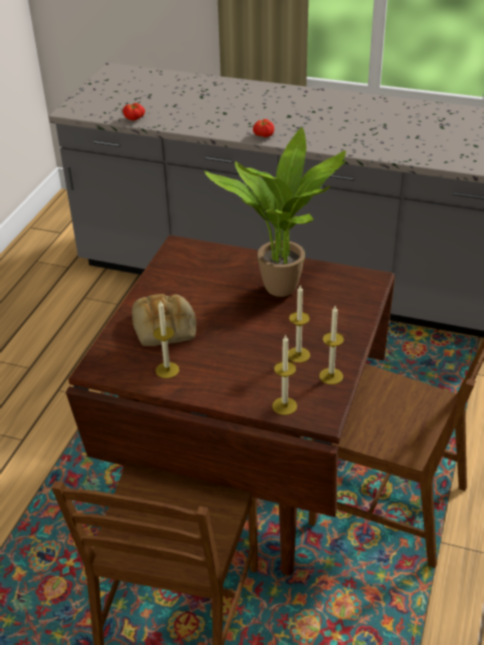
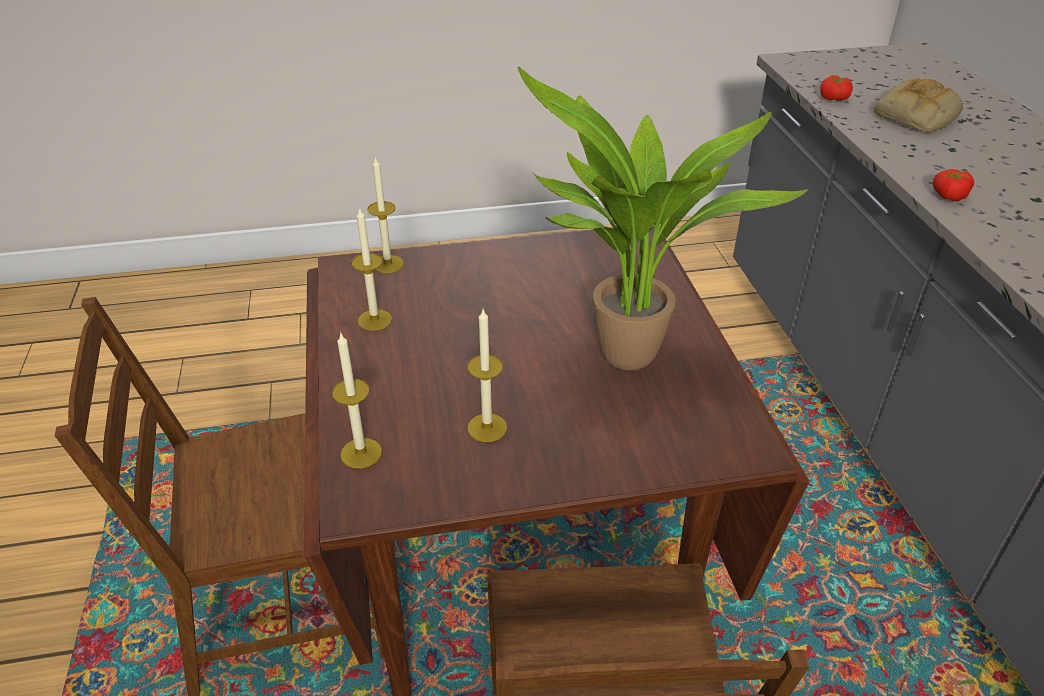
camera: 60 degrees right, 0 degrees up
(165, 326) = (460, 287): bread -> bread (917, 116)
(331, 376) = (460, 481): candle -> candle (388, 264)

